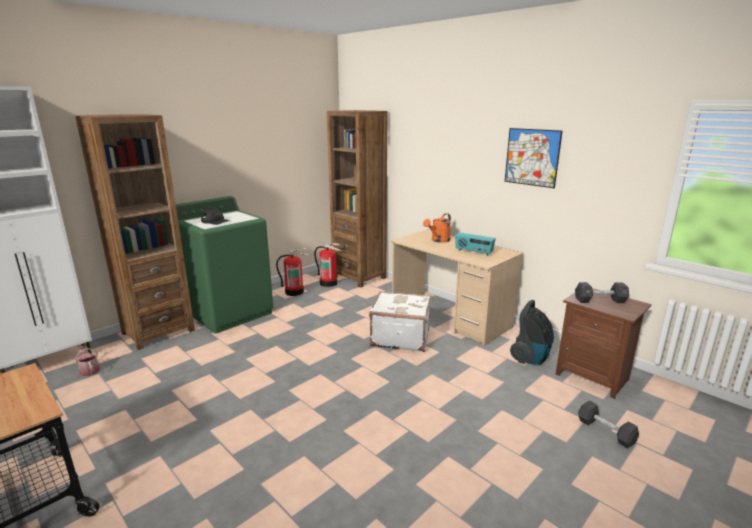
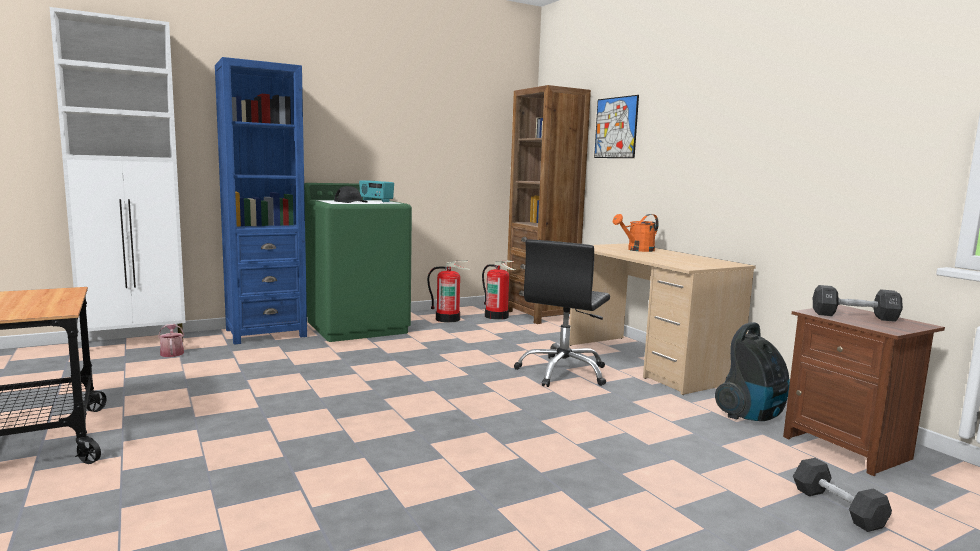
camera: 15 degrees right, 10 degrees down
(158, 331) = (266, 333): brown bookcase -> blue bookcase
(400, 337) = (563, 372): white suitcase -> black office chair
(473, 252) = (679, 260): radio -> radio (376, 201)
(532, 157) = (769, 125): picture -> picture (616, 128)

